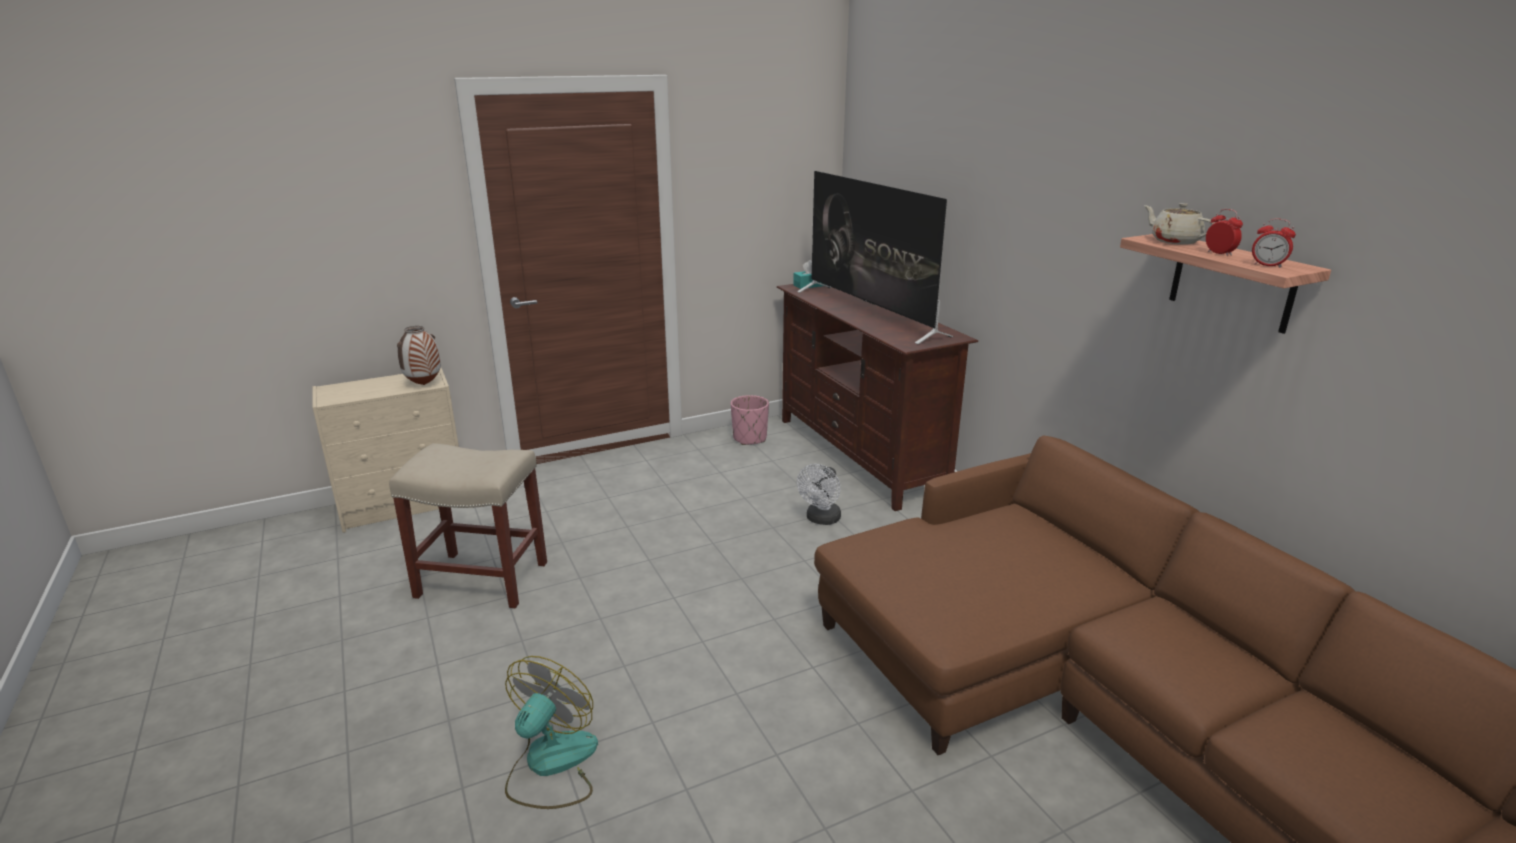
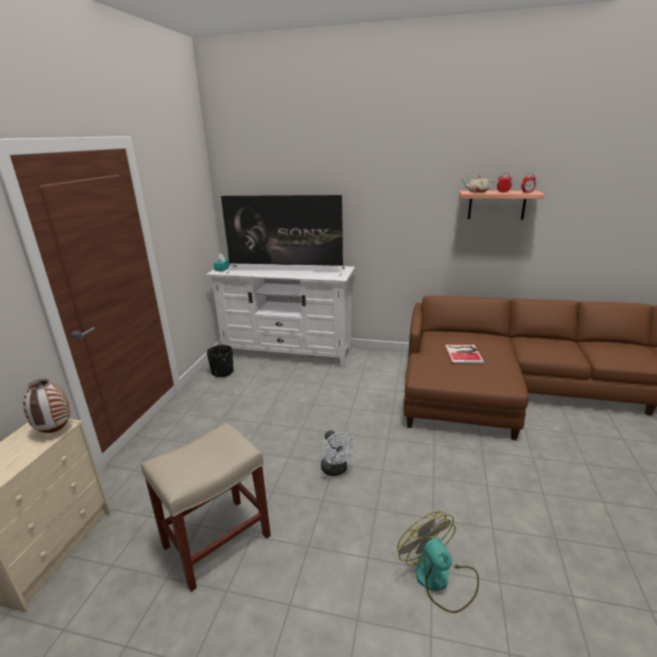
camera: 50 degrees left, 0 degrees up
(750, 438) = (222, 372): pink planter -> black planter
(821, 520) = (325, 388): white fan -> white fan (336, 470)
(860, 455) = (288, 353): brown tv stand -> white tv stand
(978, 558) = (464, 353): none -> book

